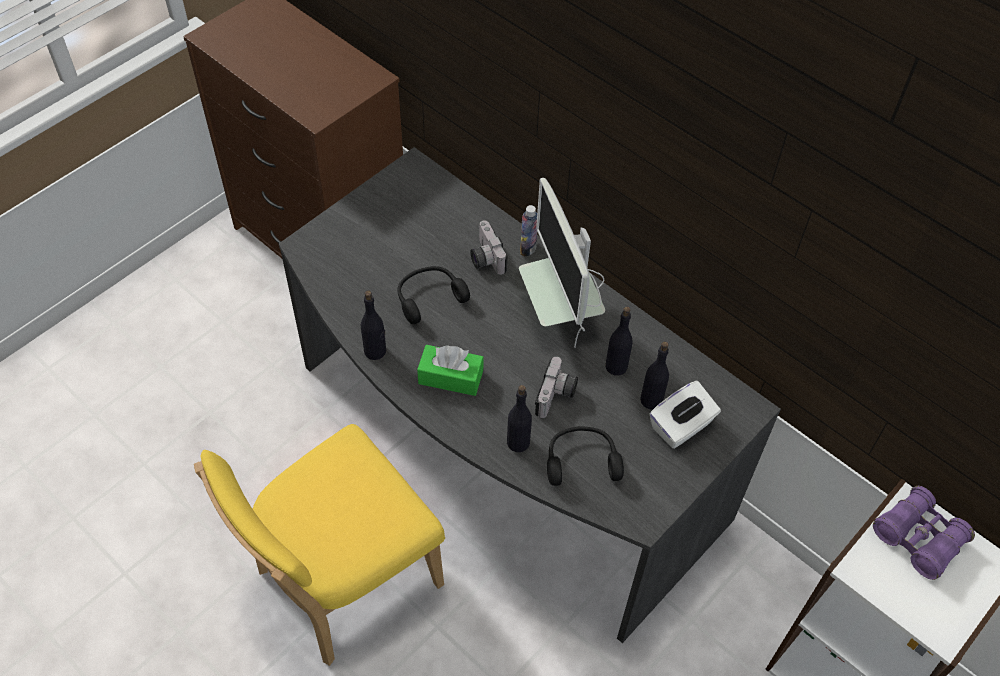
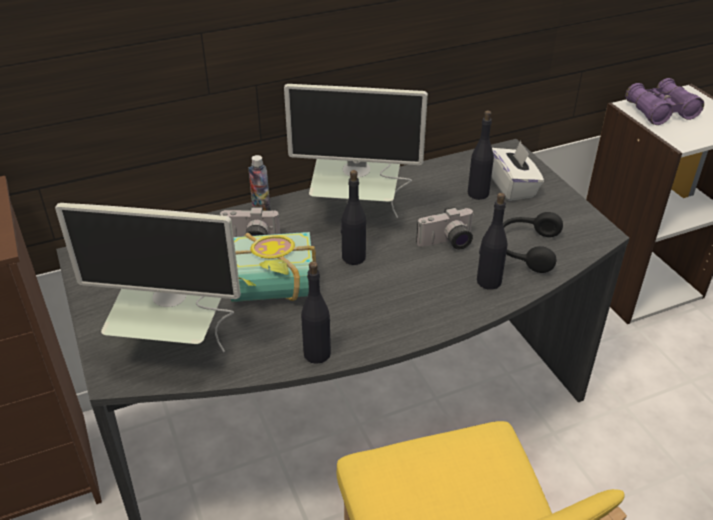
camera: 65 degrees left, 15 degrees down
(344, 265) = (175, 347): none -> monitor
(429, 298) = (273, 293): black headphones -> book
(450, 377) = (386, 305): green tissue box -> none
(556, 396) = (447, 243): camera -> camera turned 120 degrees clockwise
(616, 366) = (431, 201): black bottle -> black bottle (353, 257)

